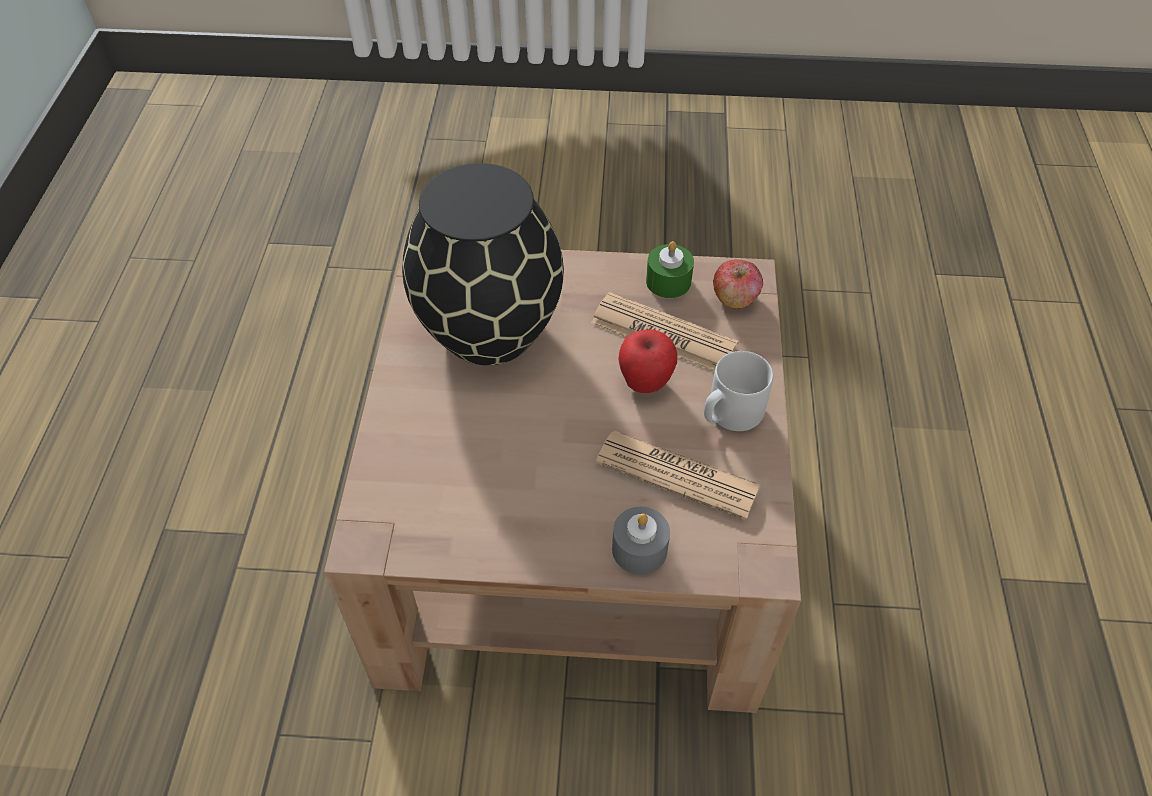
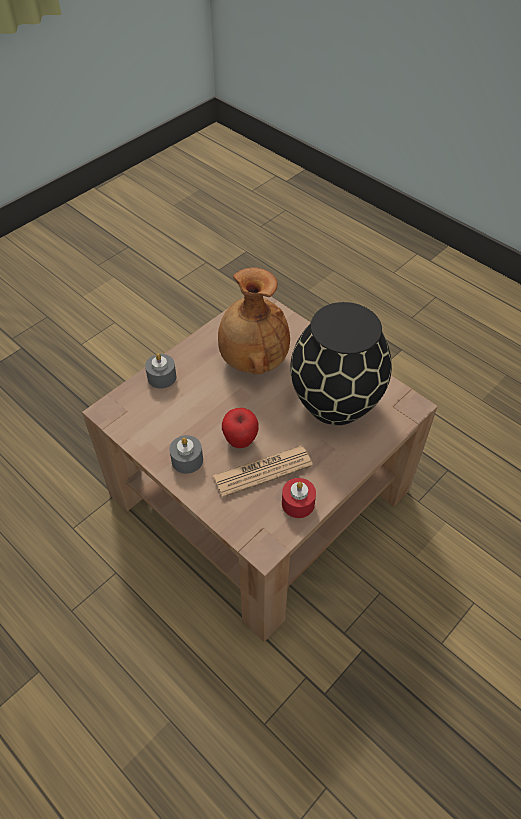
camera: 130 degrees right, 0 degrees up
(497, 463) = (252, 359): none -> brown vase
(668, 281) = (298, 503): green candle -> red candle
(677, 475) = (179, 414): newspaper -> none
(730, 414) = (187, 460): grey mug -> grey candle
(735, 299) = (254, 525): apple -> none

